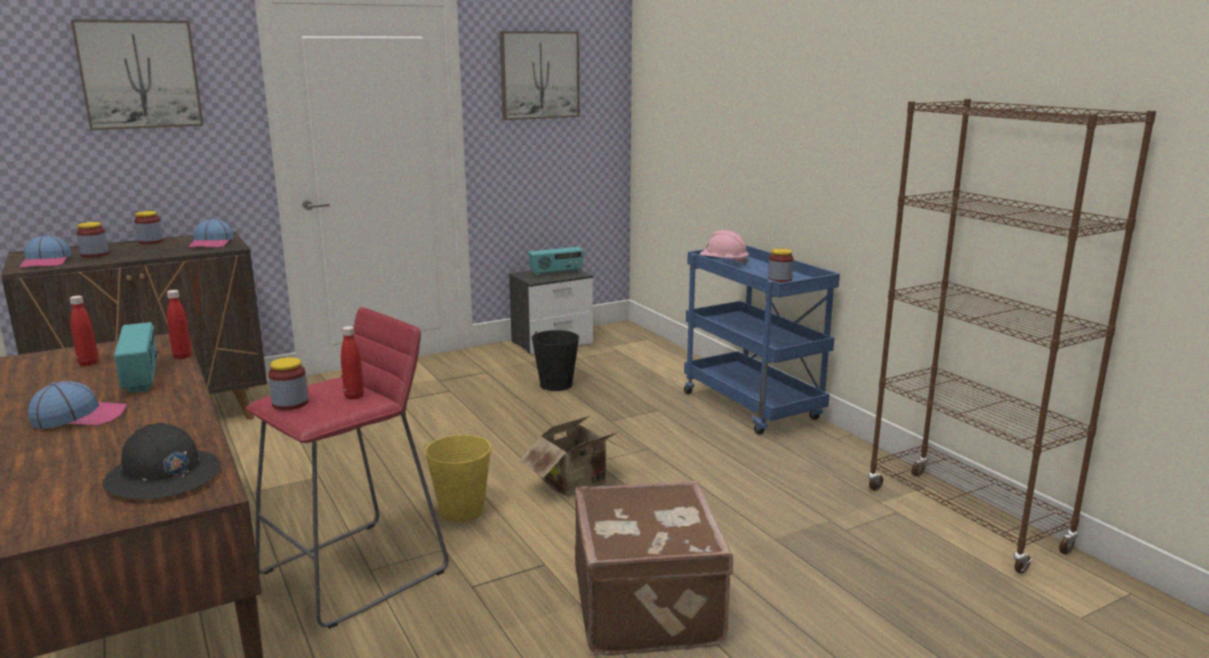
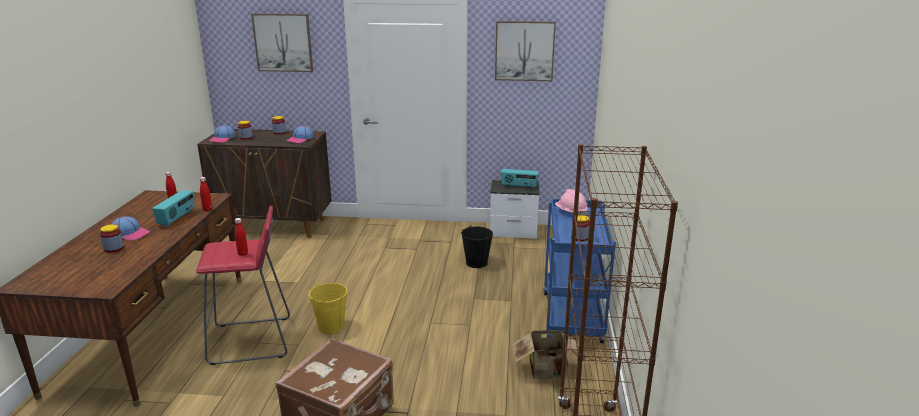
camera: 35 degrees right, 5 degrees up
(162, 478) = (107, 276): black hard hat -> none
(290, 403) = (215, 249): jar -> jar (114, 248)
(578, 485) = (402, 334): cardboard box -> cardboard box (548, 372)

